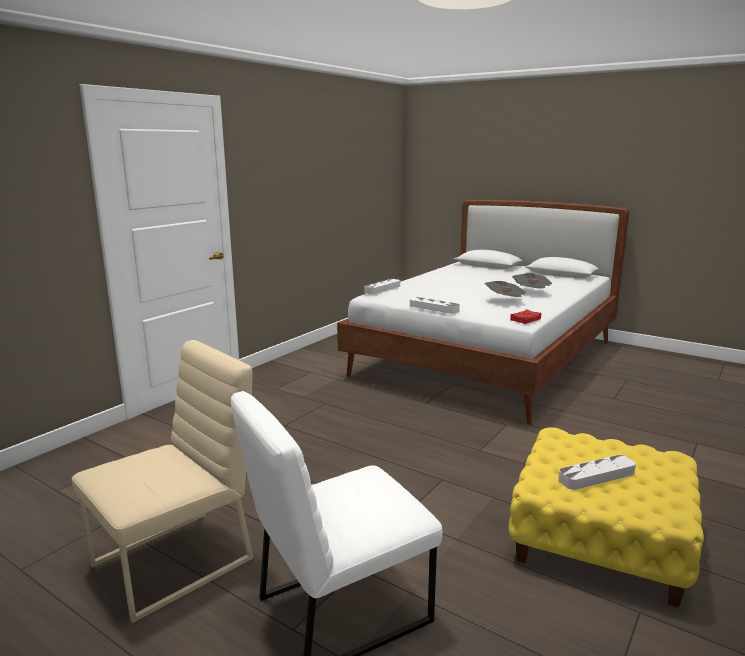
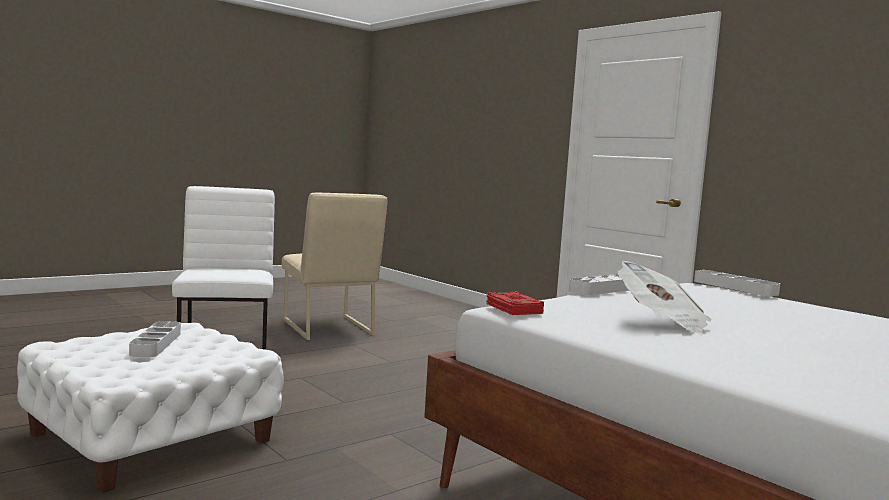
camera: 105 degrees right, 10 degrees down
(531, 292) = (767, 353): newspaper -> none
(600, 539) = (152, 437): yellow ottoman -> white ottoman

